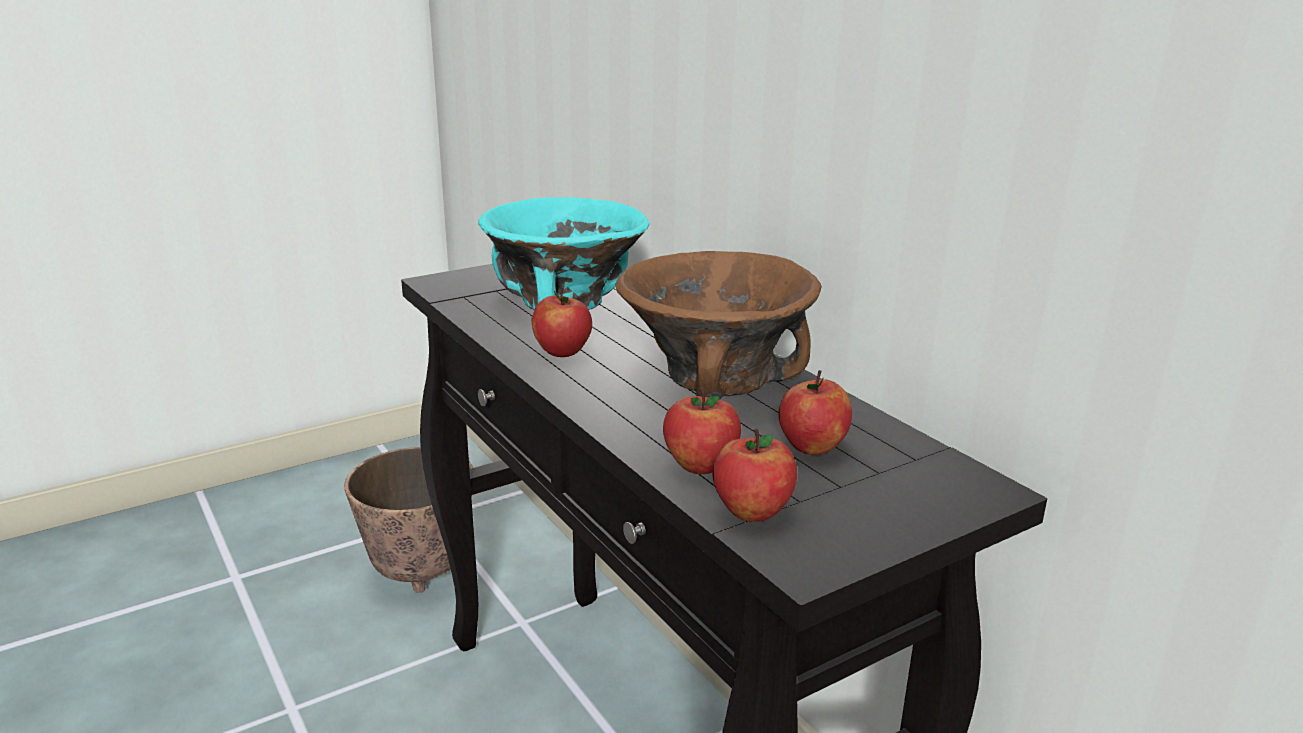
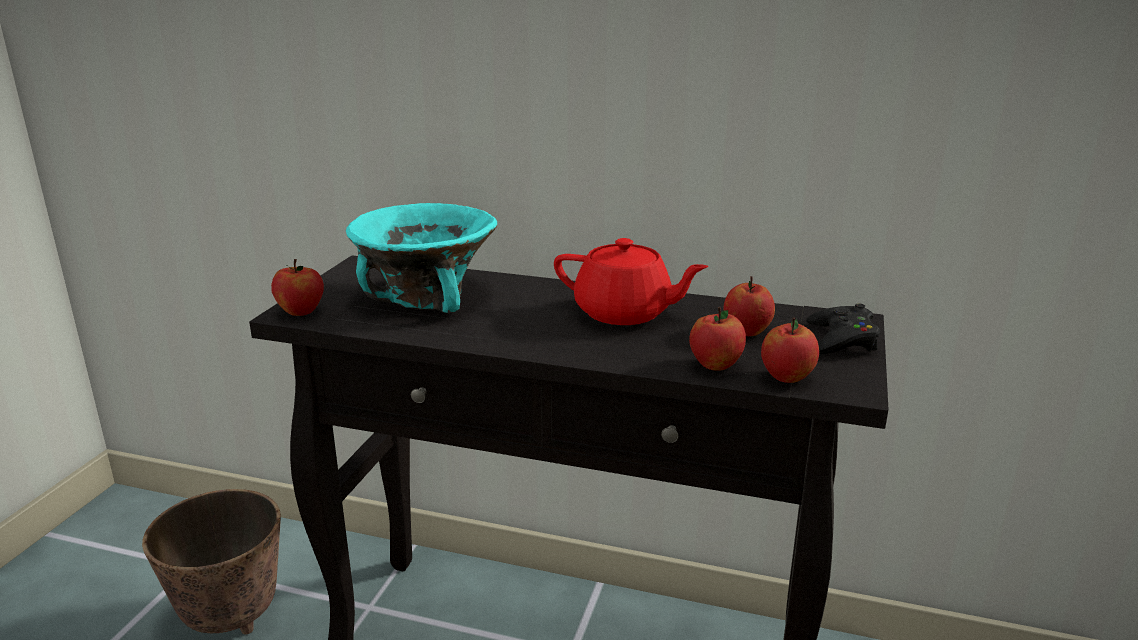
camera: 40 degrees left, 0 degrees up
(562, 352) = (497, 331): apple -> apple (301, 312)
(716, 379) = (625, 313): brown bowl -> red teapot
(915, 502) = (841, 339): none -> black game controller

